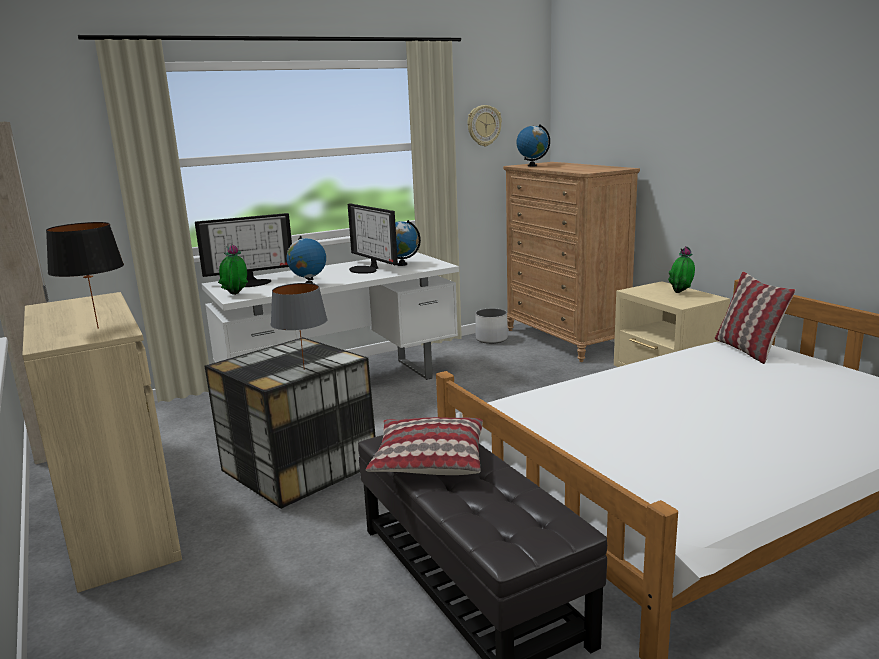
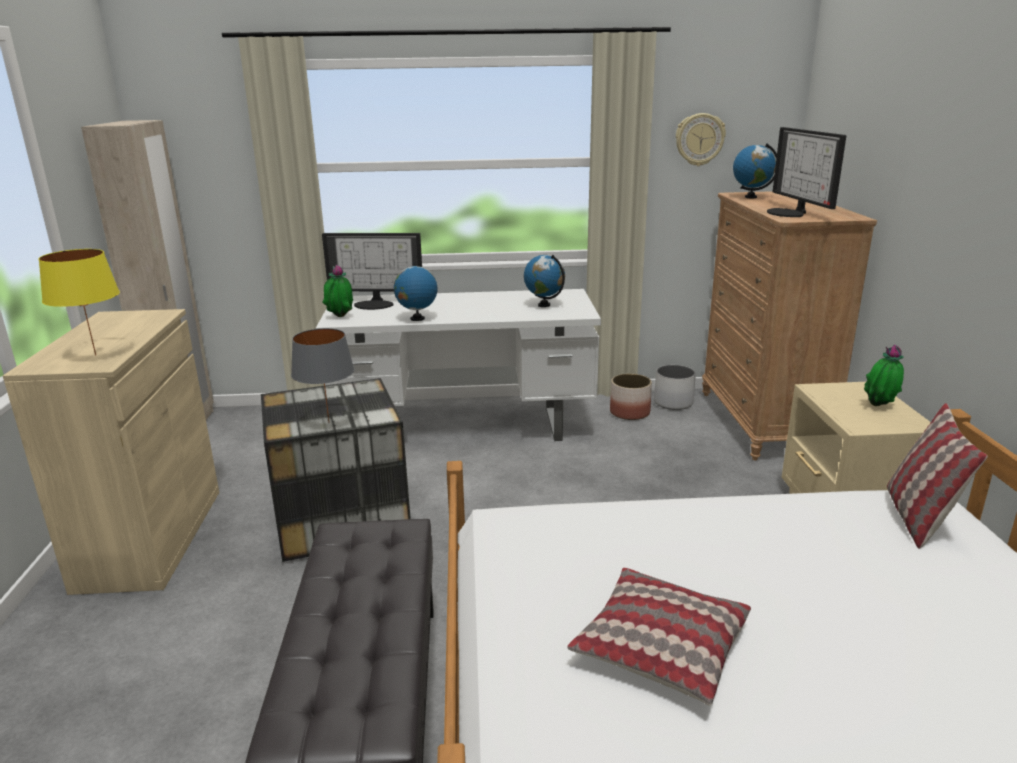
camera: 25 degrees right, 5 degrees up
(99, 328) = (96, 355): black table lamp -> yellow table lamp
(367, 269) = (500, 305): monitor -> monitor (790, 213)
(428, 460) = (349, 573): pillow -> pillow (660, 647)
(465, 351) = (629, 413): none -> planter

